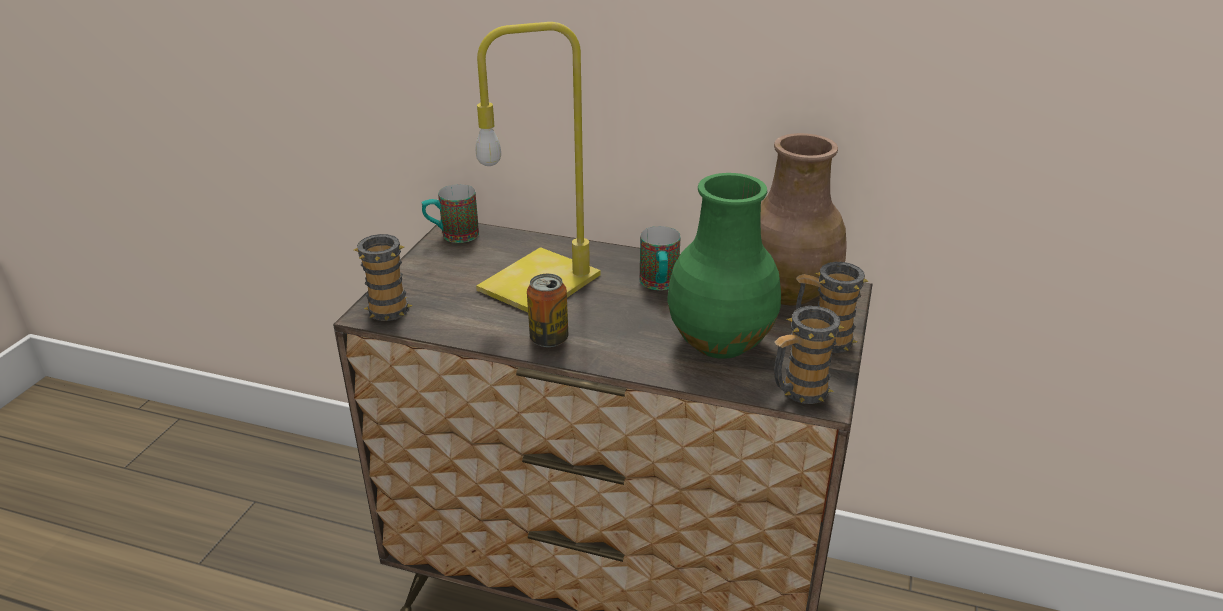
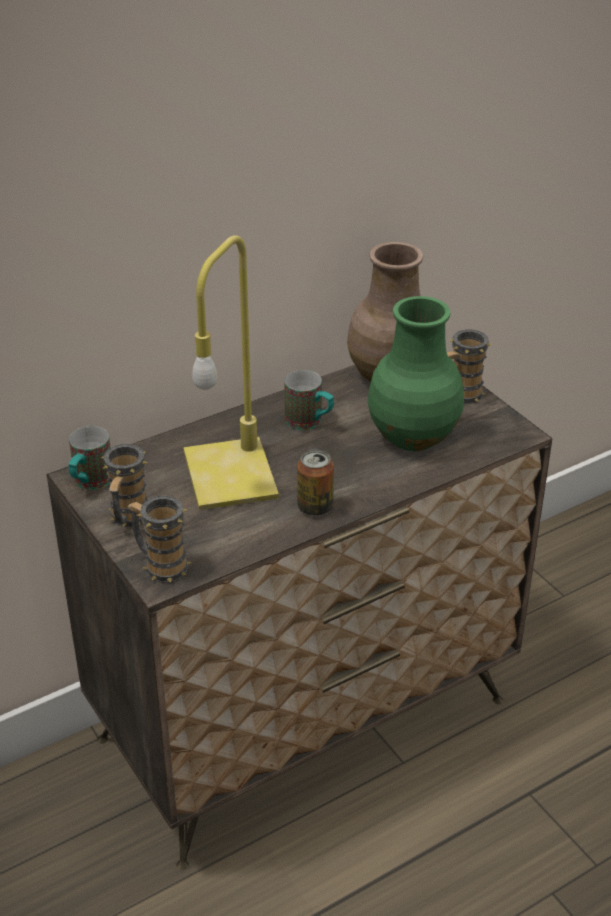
camera: 50 degrees left, 5 degrees up
(798, 392) = (502, 438): mug -> mug (128, 519)

